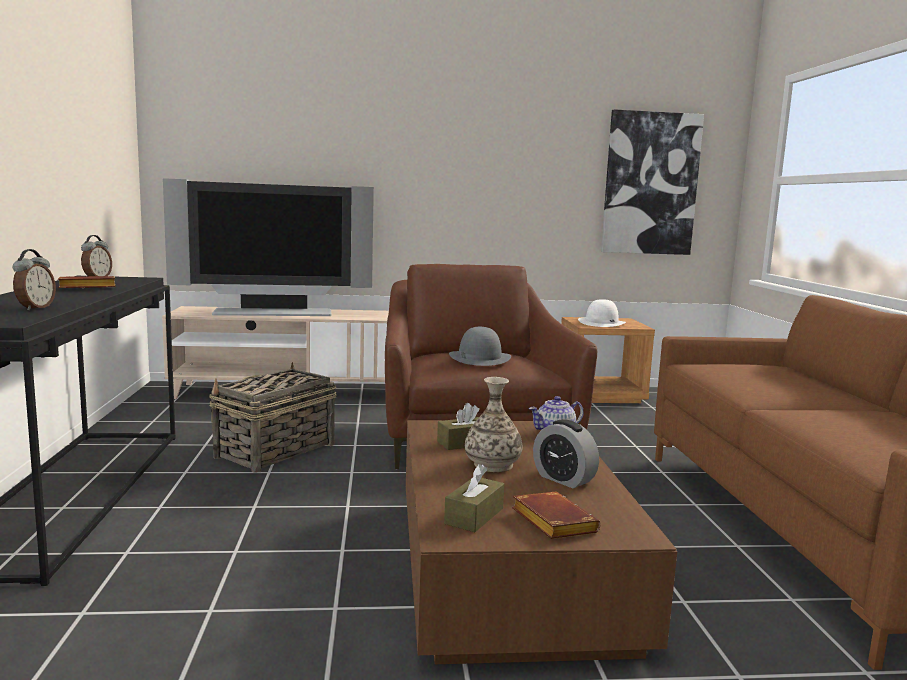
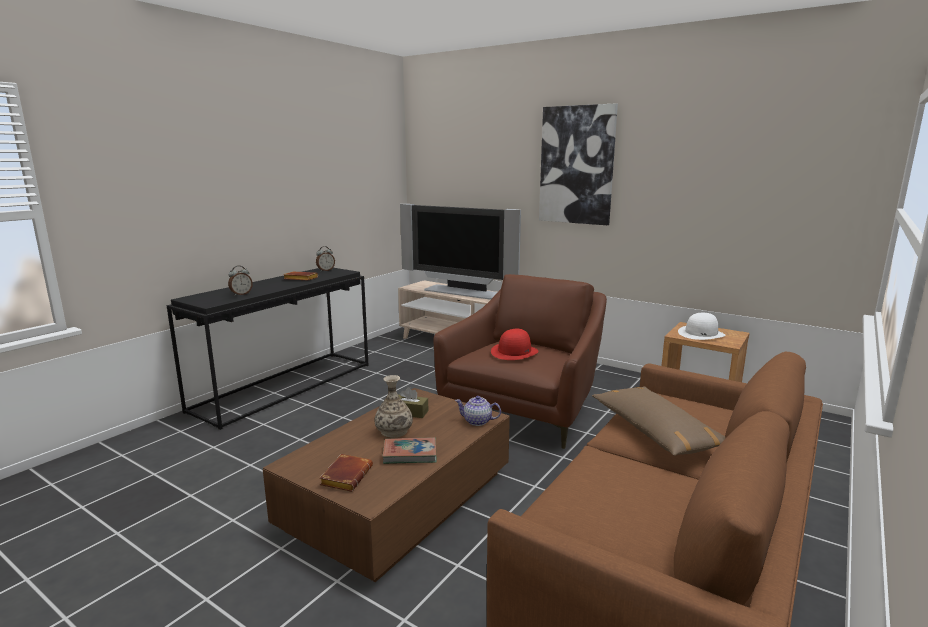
camera: 40 degrees right, 5 degrees up
(274, 451) = (401, 386): basket -> none
(474, 516) = (320, 458): brown tissue box -> none
(479, 358) = (514, 352): grey hat -> red hat
(563, 479) = (410, 454): alarm clock -> book
(650, 184) = (777, 207): picture -> picture (577, 165)
(773, 386) = (655, 431): none -> brown pillow

